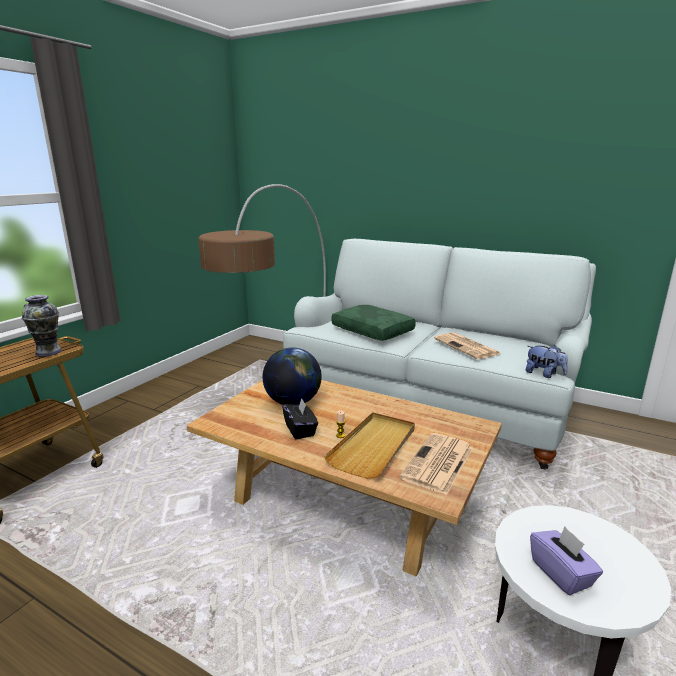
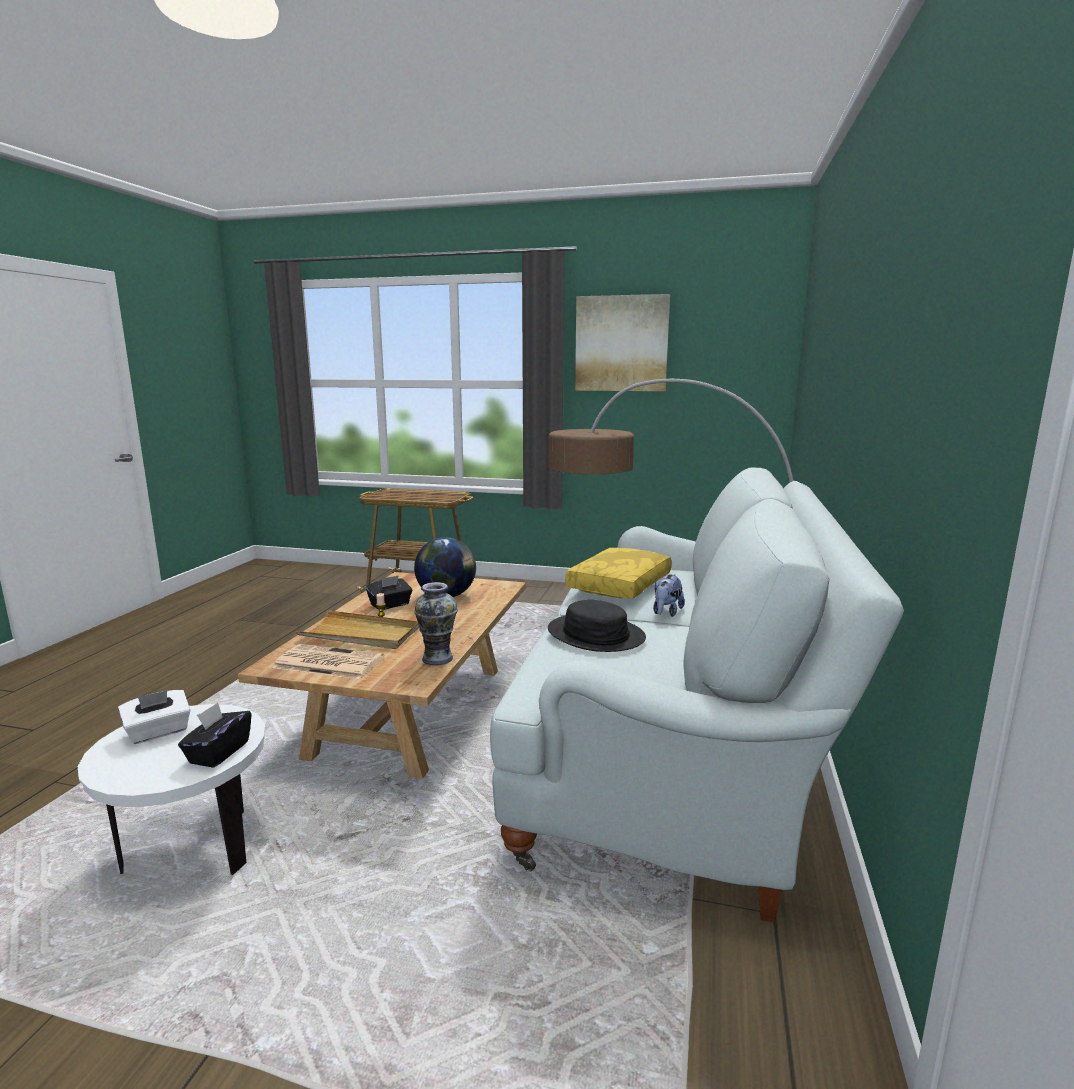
camera: 75 degrees right, 5 degrees down
(48, 352) = (434, 498): vase -> vase (437, 658)
(133, 152) = (621, 344): none -> picture
(373, 330) = (621, 585): green pillow -> yellow pillow
(467, 346) = (595, 635): newspaper -> black hat
(544, 374) = (527, 693): plush toy -> plush toy (666, 612)
(561, 573) = (158, 732): purple tissue box -> white tissue box
(585, 526) = (218, 752): none -> black tissue box

